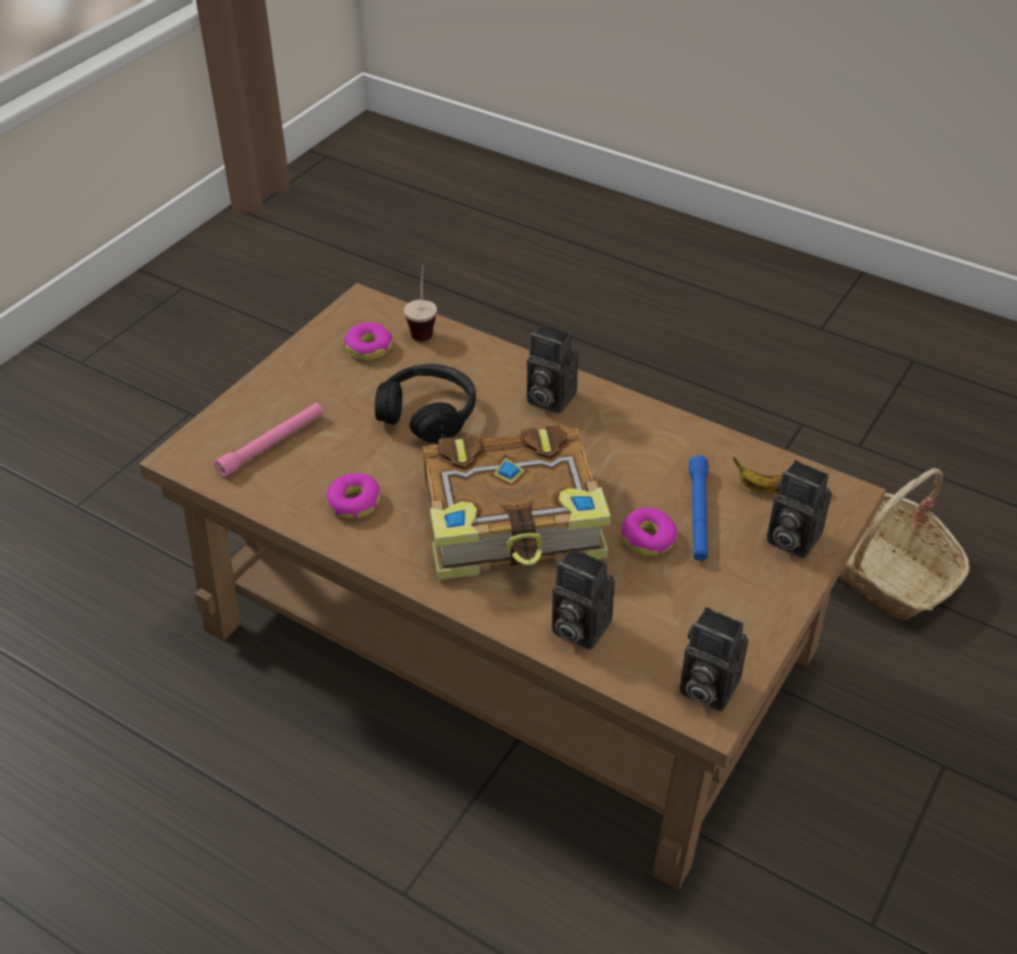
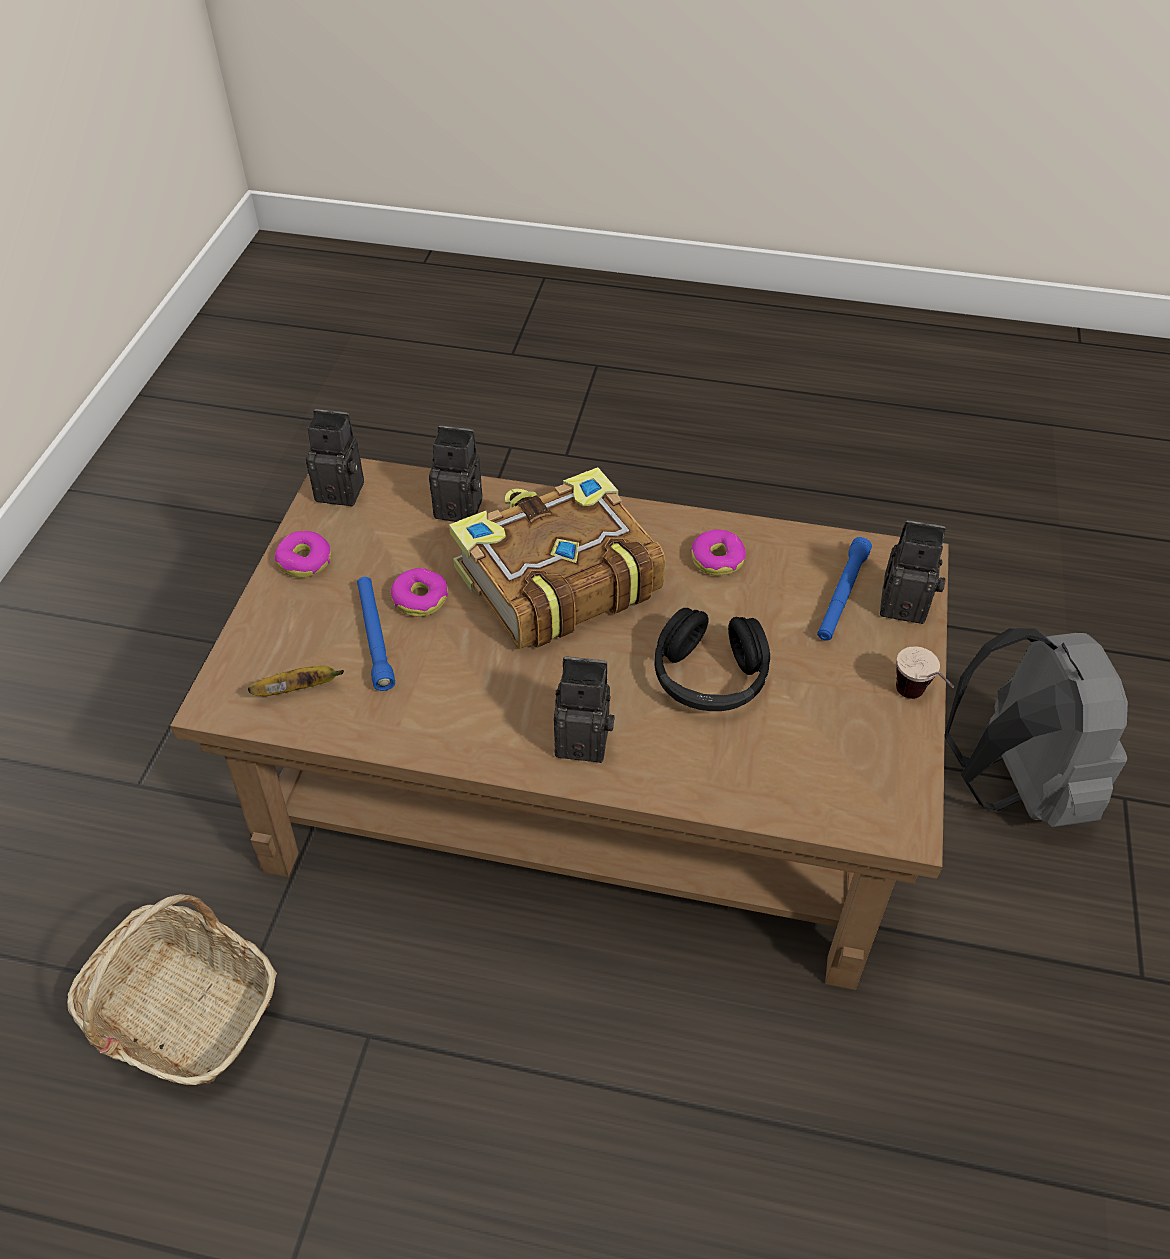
camera: 160 degrees right, 5 degrees up
(149, 539) = (1013, 783): none -> grey backpack
(272, 444) = (842, 595): pink flashlight -> blue flashlight
(369, 347) = (839, 751): donut -> donut (305, 561)
(423, 327) = (797, 807): cup -> cup (917, 701)
(789, 538) = (278, 636): camera -> camera (906, 603)

